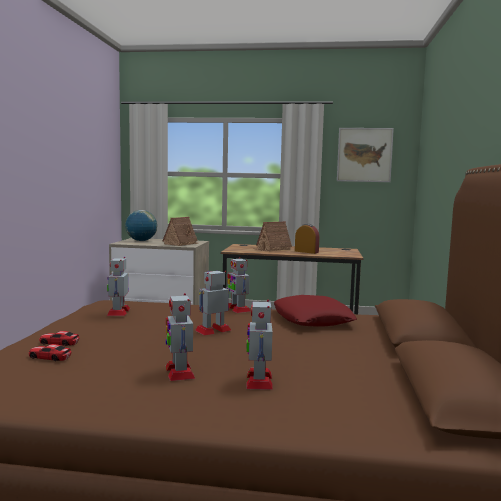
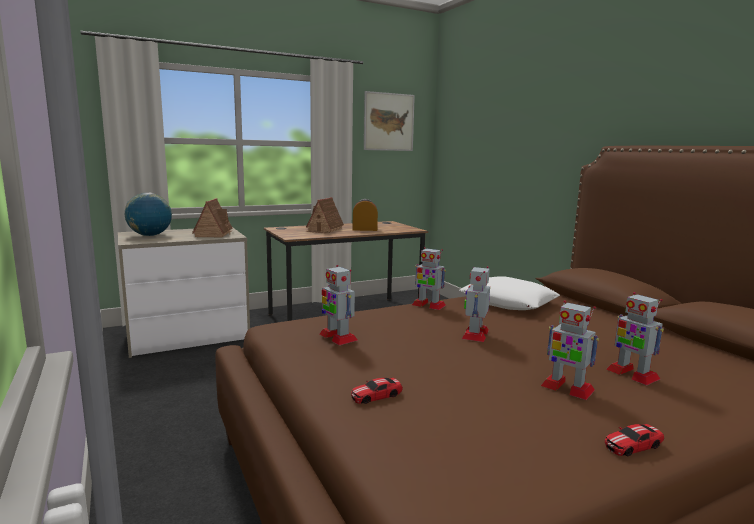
camera: 35 degrees left, 5 degrees up
(49, 357) = (421, 417): toy car -> toy car (633, 445)
(312, 319) = (508, 302): red pillow -> white pillow

